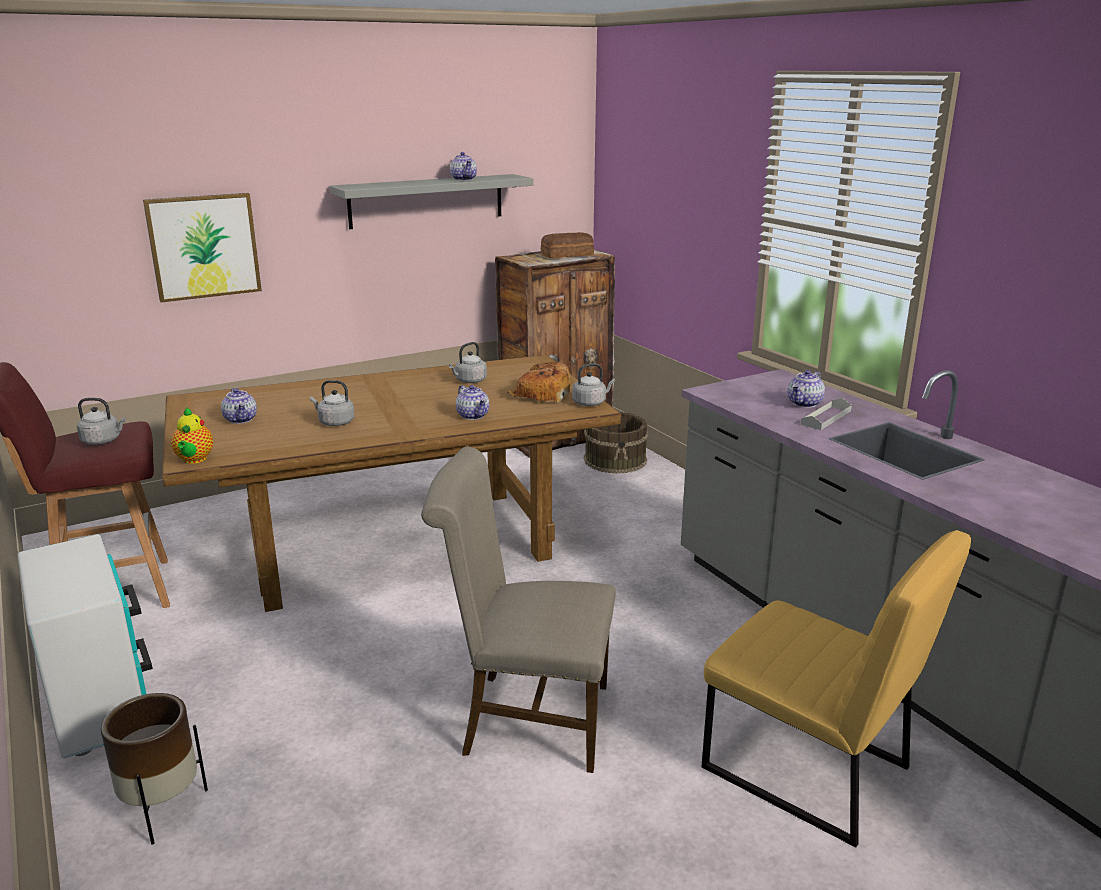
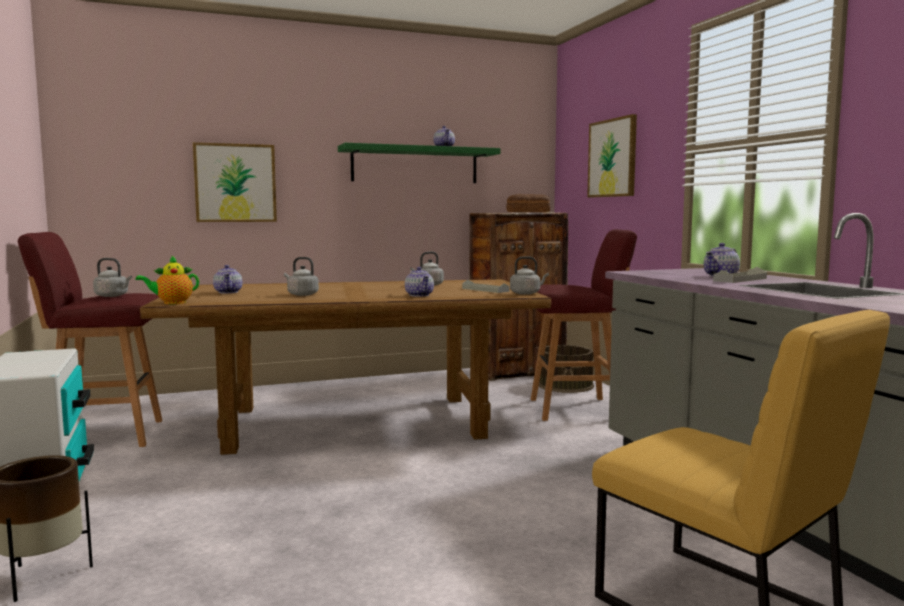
camera: 10 degrees right, 15 degrees down
(194, 460) = (172, 303): teapot -> teapot turned 60 degrees clockwise
(427, 201) = (415, 165): grey shelf -> green shelf
(526, 719) = (421, 542): beige chair -> none
(541, 394) = (485, 290): bread -> grey tray
(635, 501) = (576, 409): none -> red stool
(671, 200) = (612, 158): none -> picture

